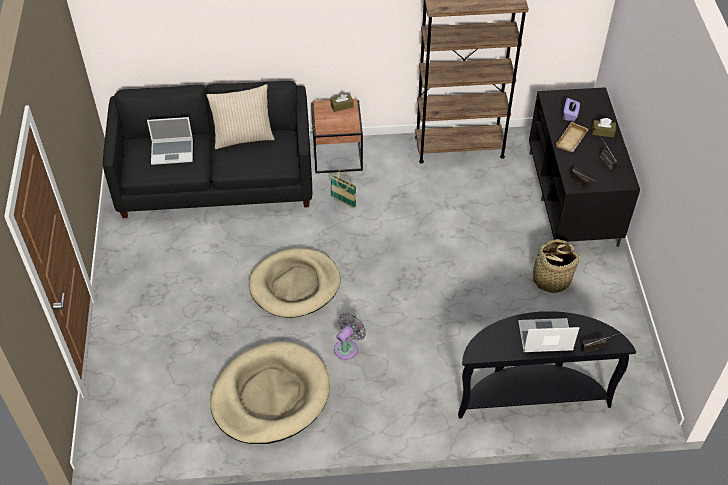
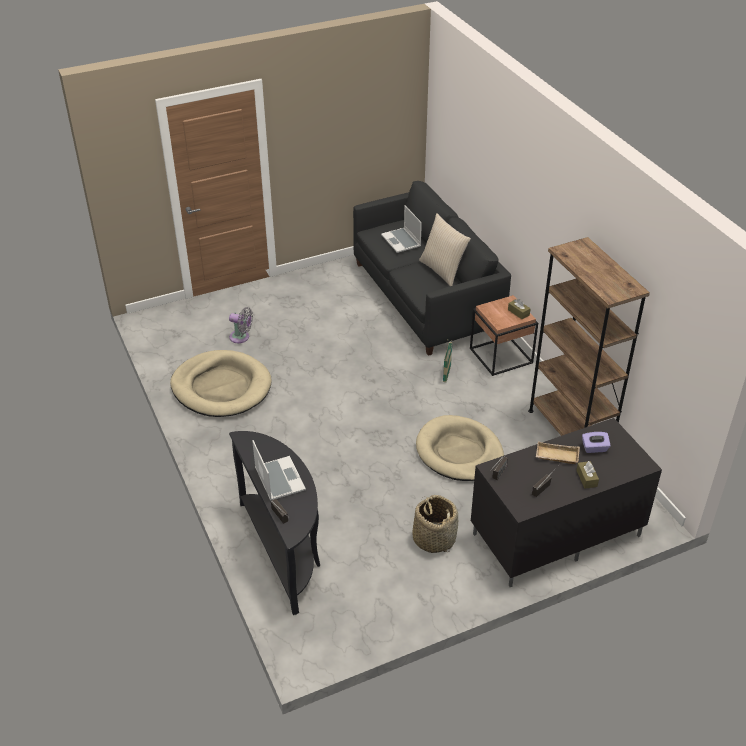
camera: 70 degrees right, 10 degrees down
(295, 285) = (337, 371): beige dog bed -> beige dog bed (459, 452)
(347, 347) = (287, 418): grey fan -> grey fan (241, 337)

